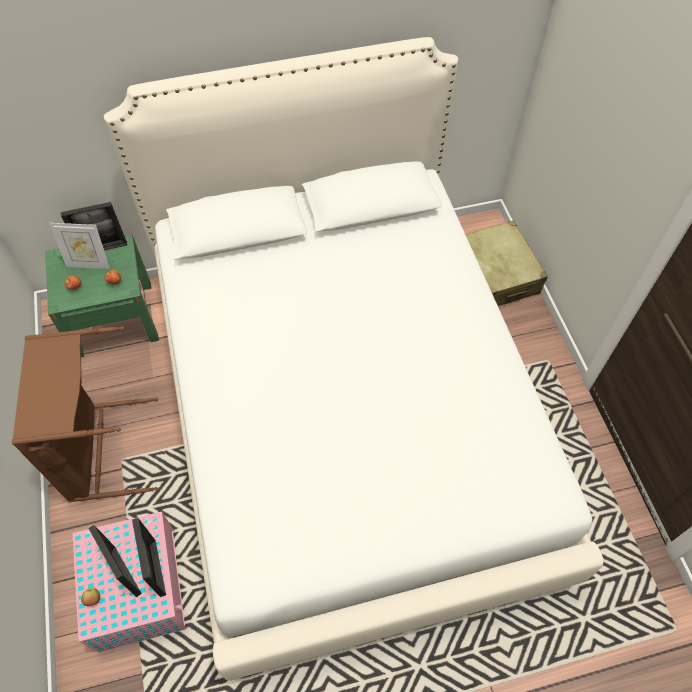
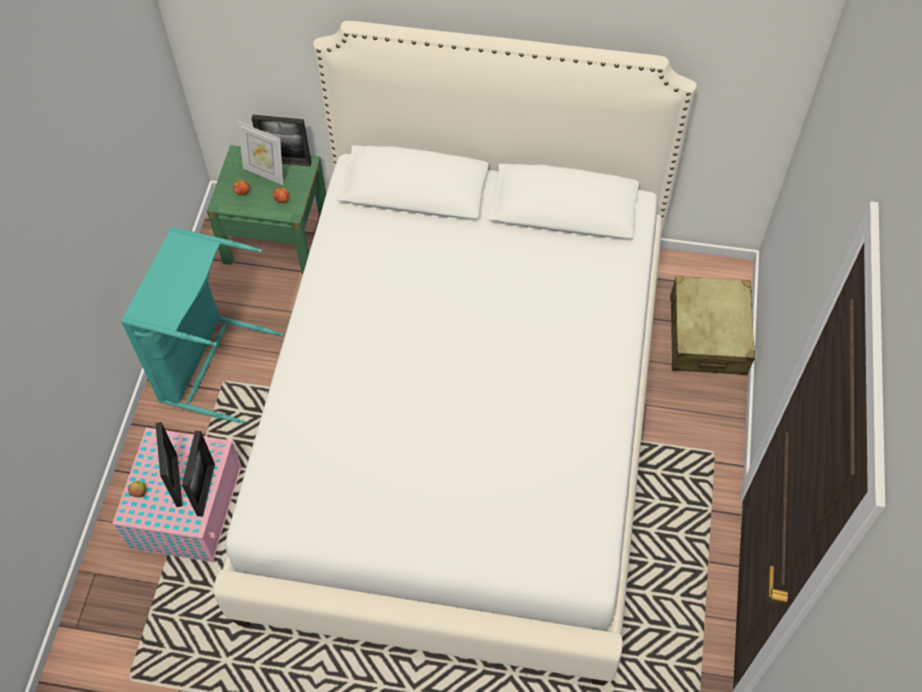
camera: 25 degrees right, 0 degrees up
(101, 450) = (209, 364): brown laundry basket -> turquoise laundry basket

